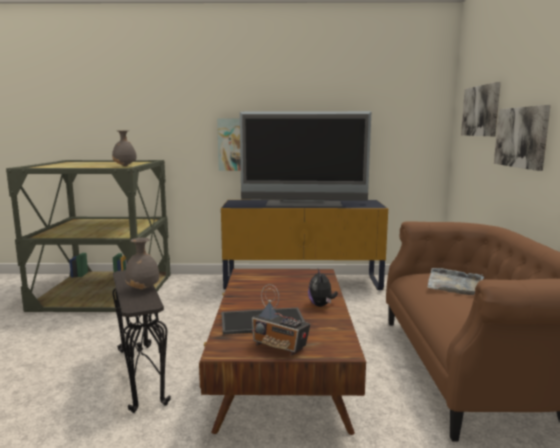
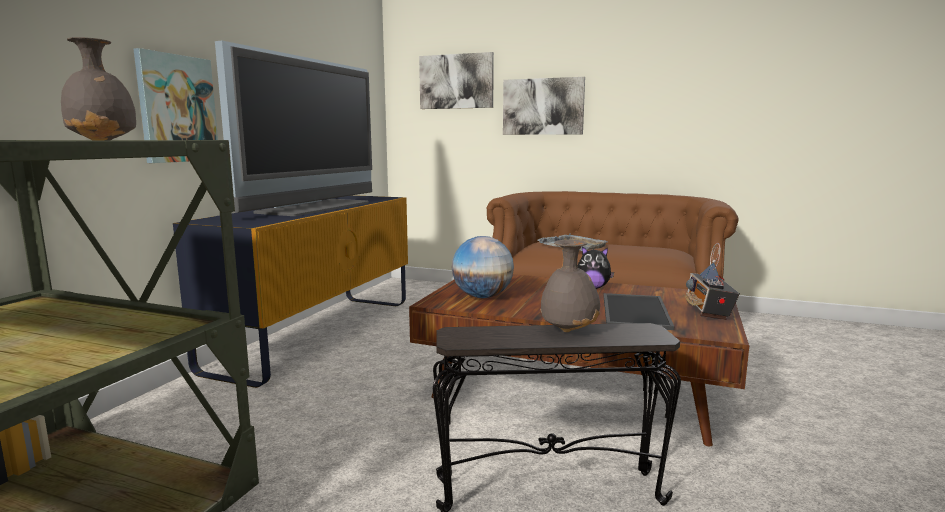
camera: 70 degrees left, 0 degrees up
(265, 279) = (482, 297): none -> globe
(280, 347) = (708, 312): radio -> radio turned 135 degrees clockwise

